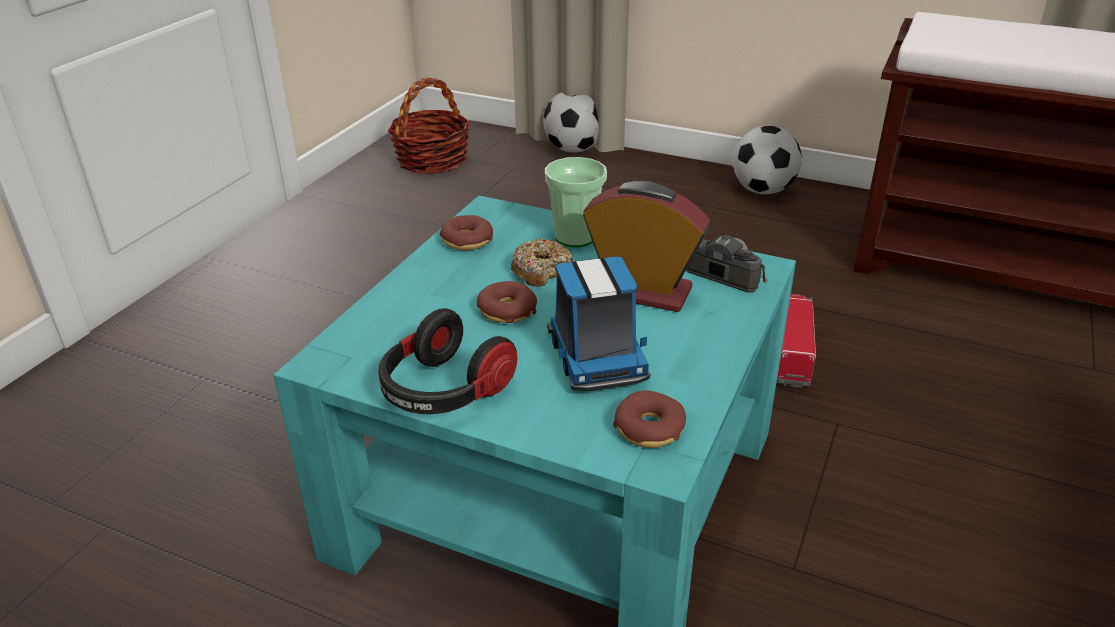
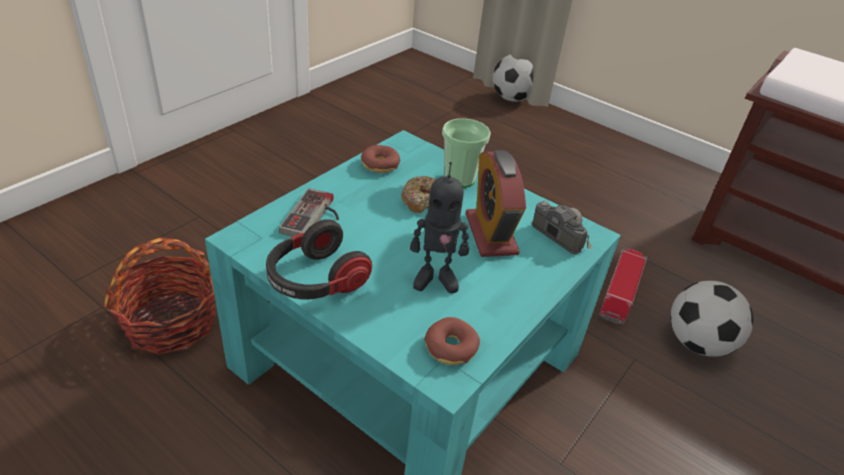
camera: 10 degrees right, 5 degrees up
(411, 318) = (315, 217): none -> game controller
(432, 160) = (407, 86): basket -> basket (171, 322)
(507, 311) = (385, 227): donut -> none
(596, 356) = (435, 279): toy truck -> toy robot
(641, 291) = (491, 234): alarm clock -> alarm clock turned 135 degrees counterclockwise
(762, 190) = (643, 160): football -> football (697, 343)

